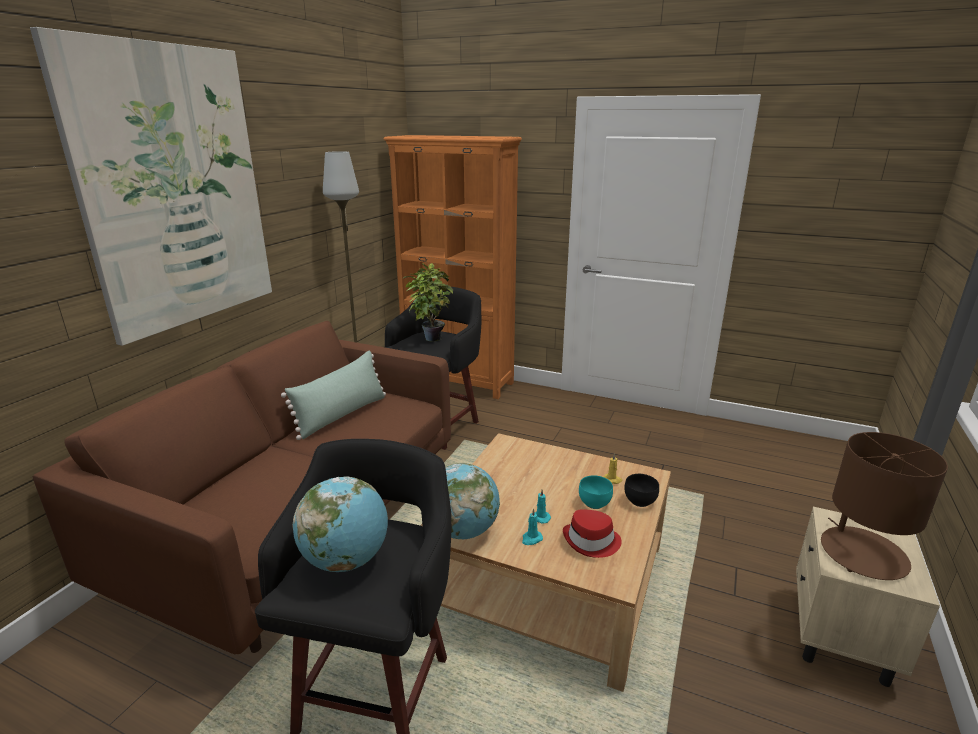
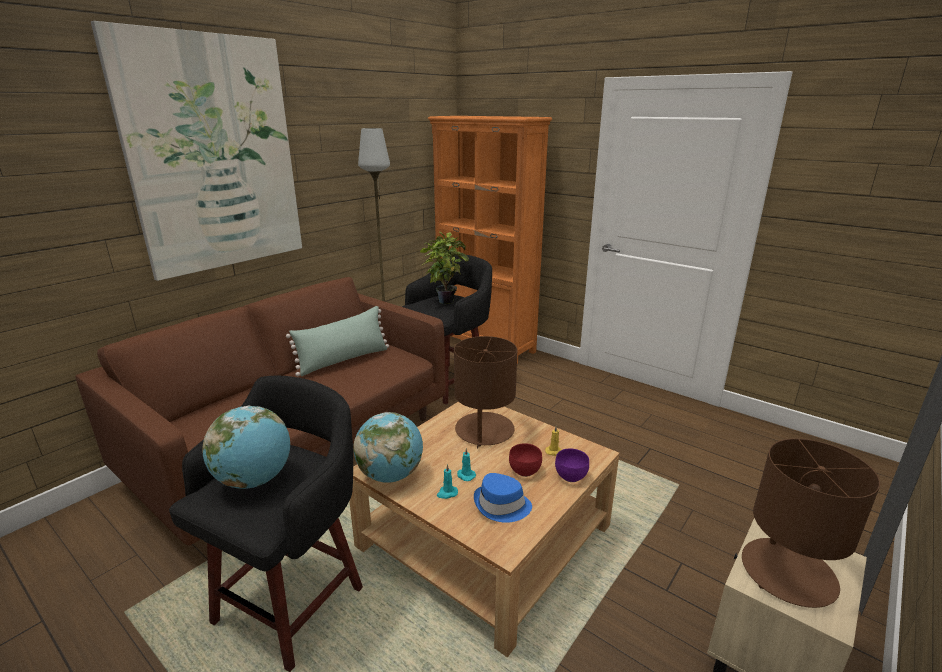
camera: 15 degrees right, 0 degrees up
(533, 469) = (484, 430): none -> brown table lamp
(591, 541) = (502, 506): red hat -> blue hat
(593, 502) = (524, 470): turquoise bowl -> red bowl
(639, 502) = (569, 477): black bowl -> purple bowl

